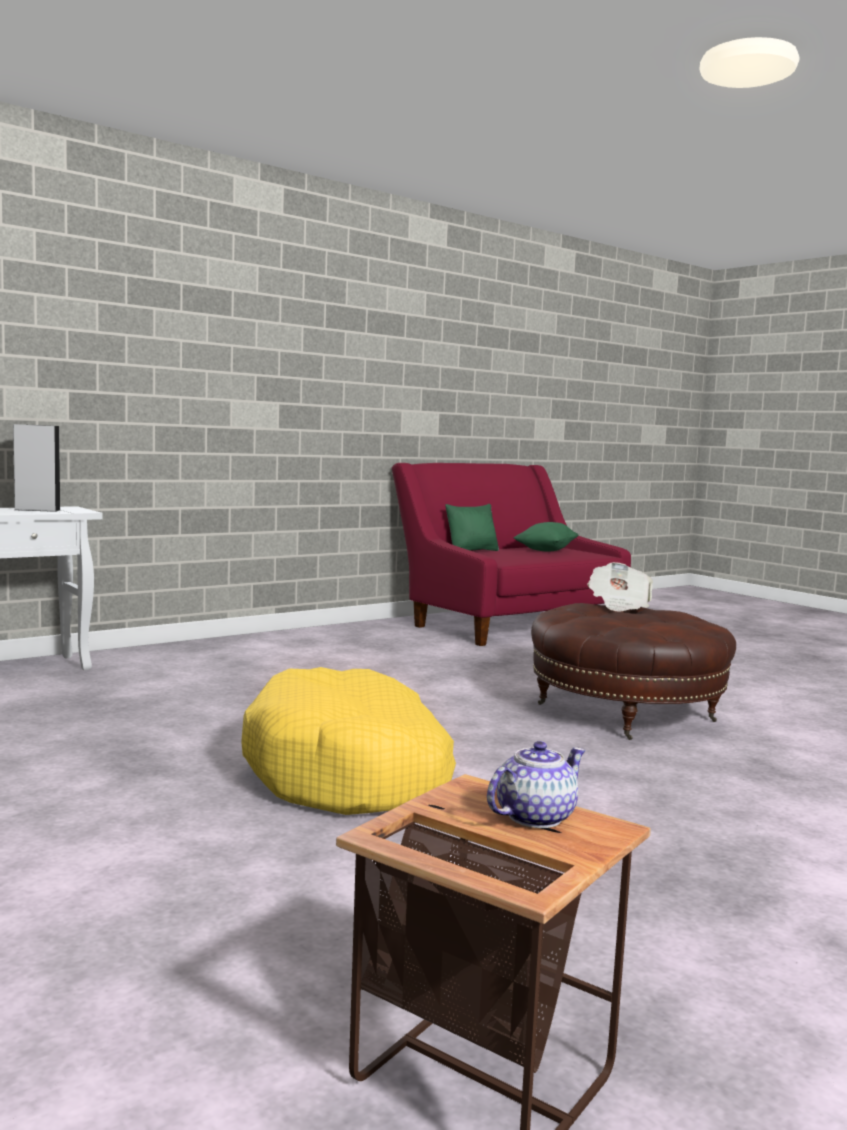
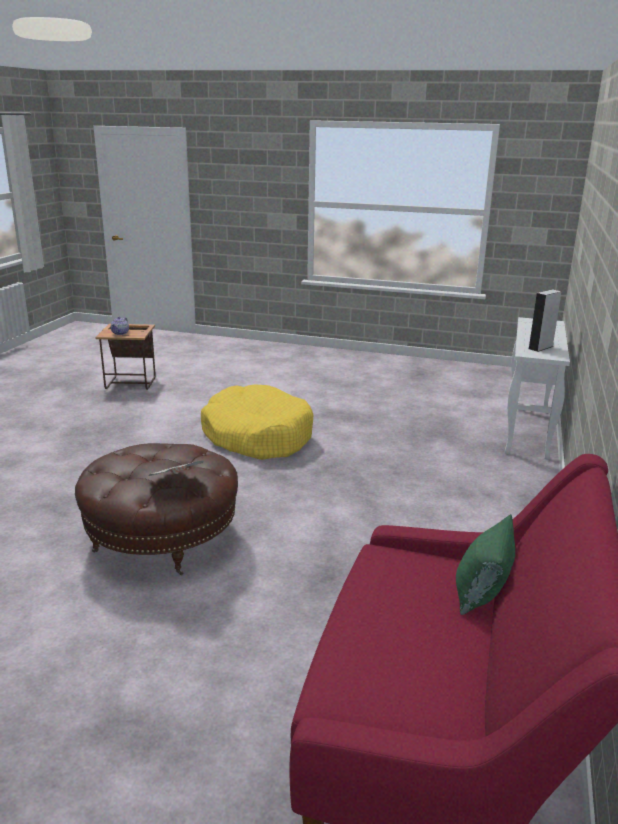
camera: 145 degrees right, 15 degrees up
(545, 550) = (415, 659): green pillow -> none

